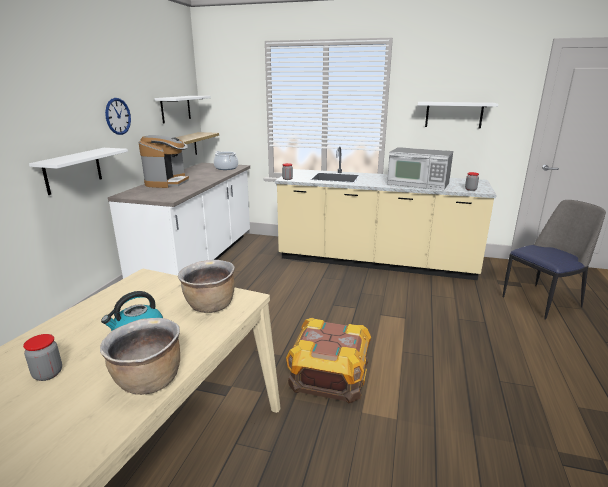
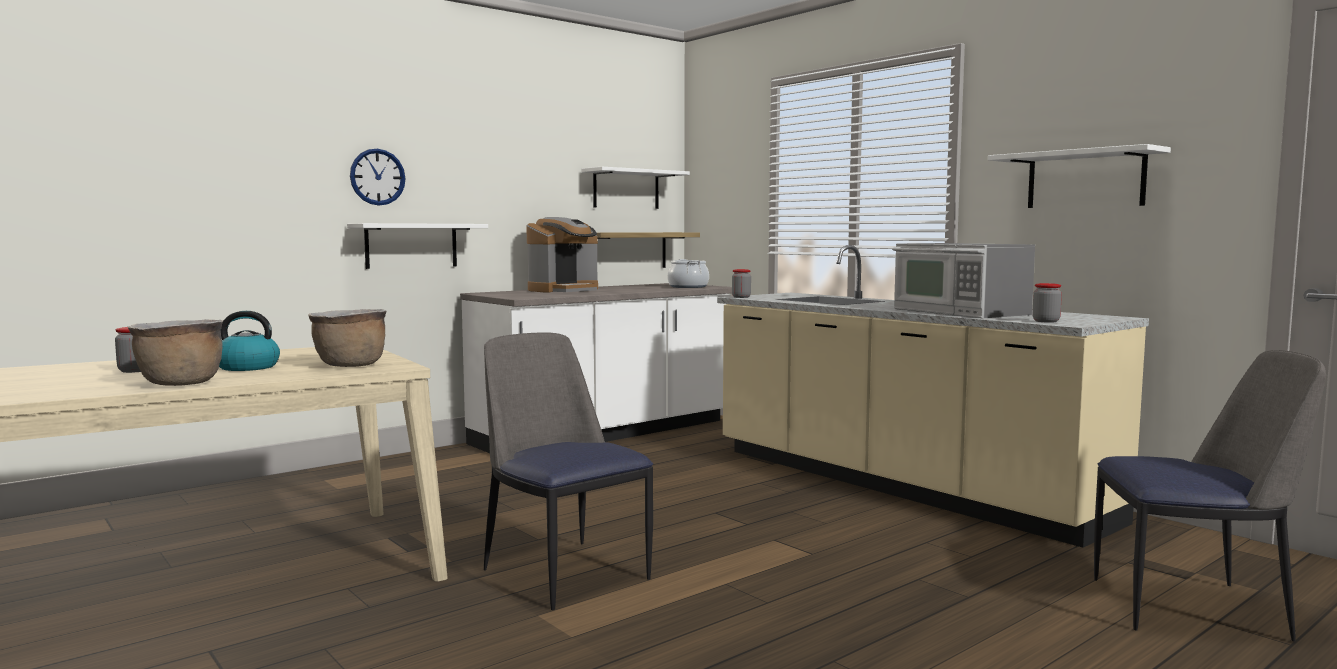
camera: 35 degrees right, 15 degrees down
(118, 116) = (504, 186): wall clock -> wall clock (377, 177)
(329, 375) = (564, 572): crate -> chair

